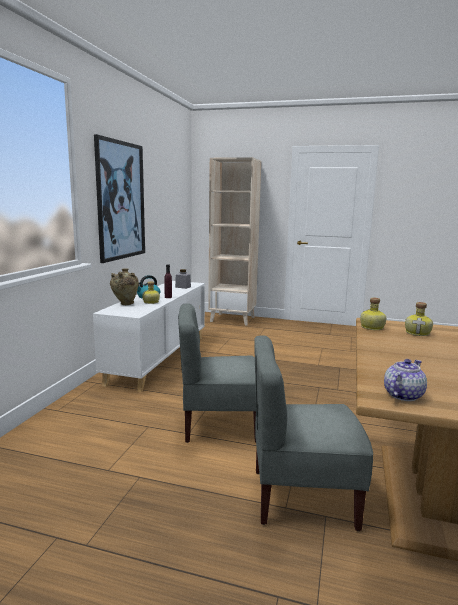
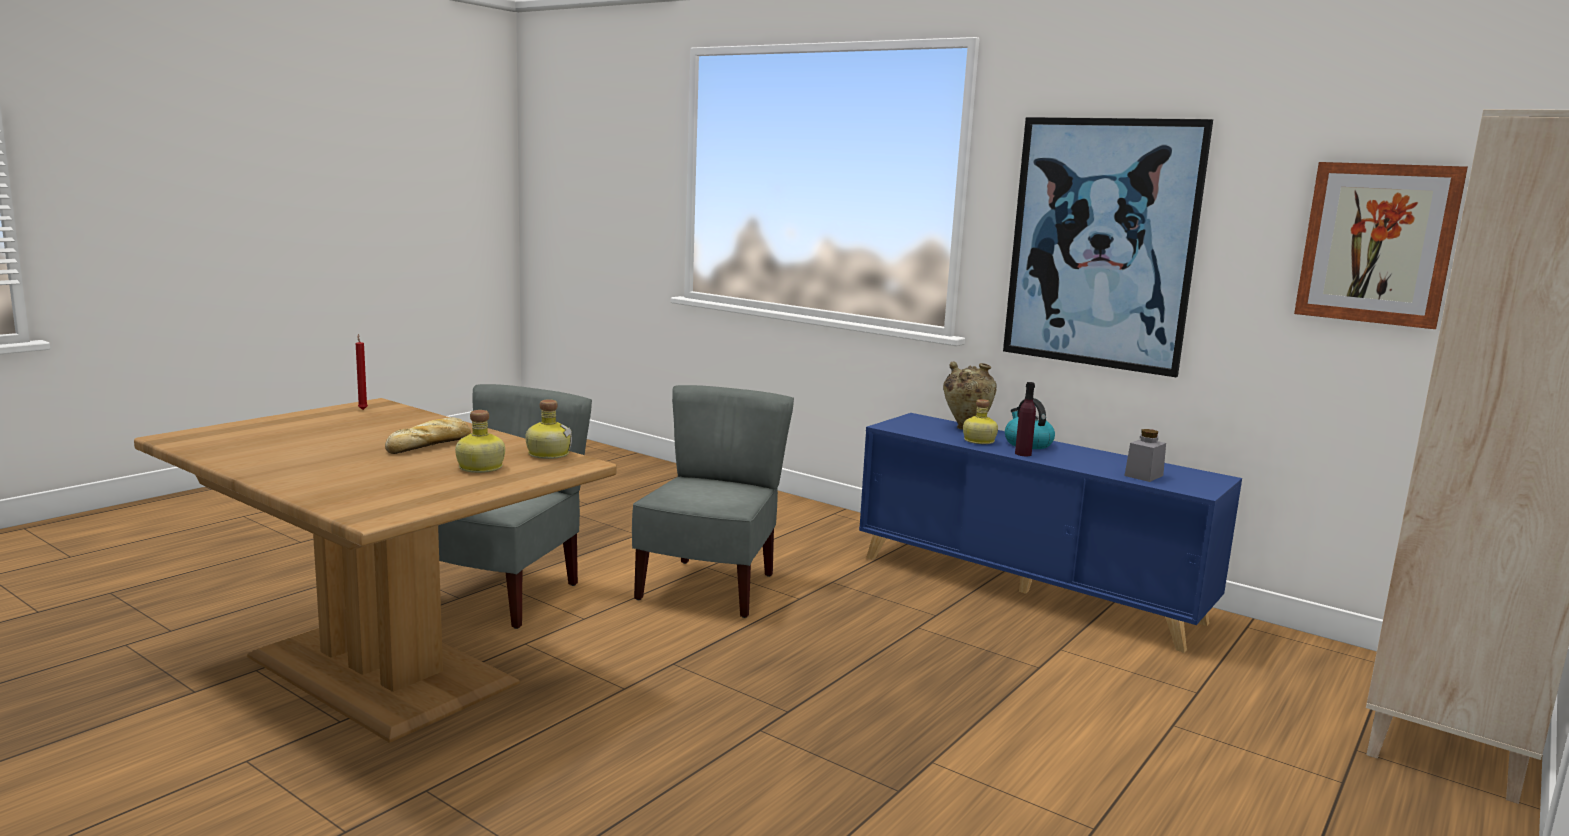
camera: 110 degrees right, 0 degrees up
(159, 358) = (1028, 589): white cabinet -> blue cabinet
(167, 193) = (1377, 243): none -> picture
(402, 395) = (363, 409): teapot -> red candle
(414, 350) = (431, 444): none -> bread

